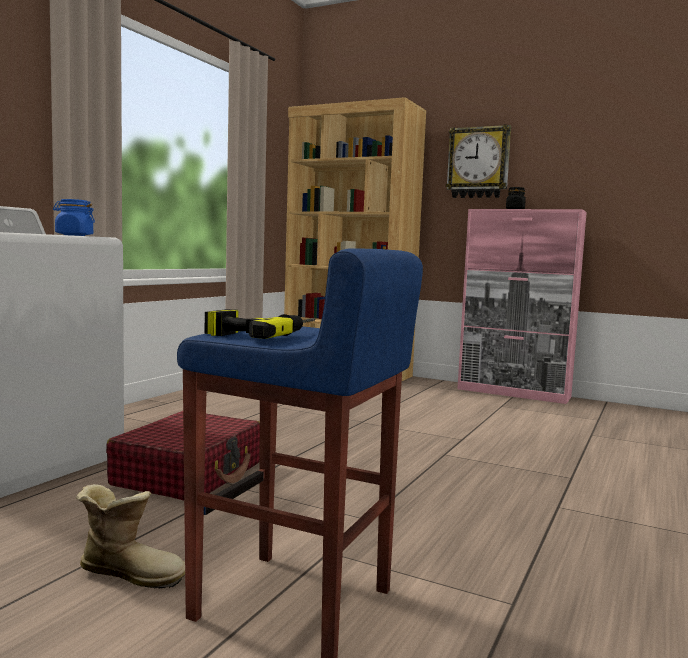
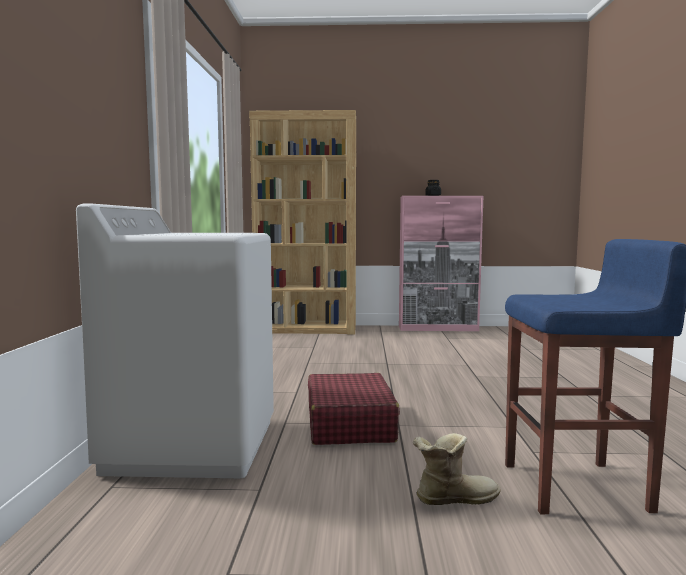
camera: 25 degrees left, 0 degrees up
(74, 235) = (233, 232): blue jar -> none
(262, 333) = (566, 301): power drill -> none
(478, 163) = (399, 161): wall clock -> none

